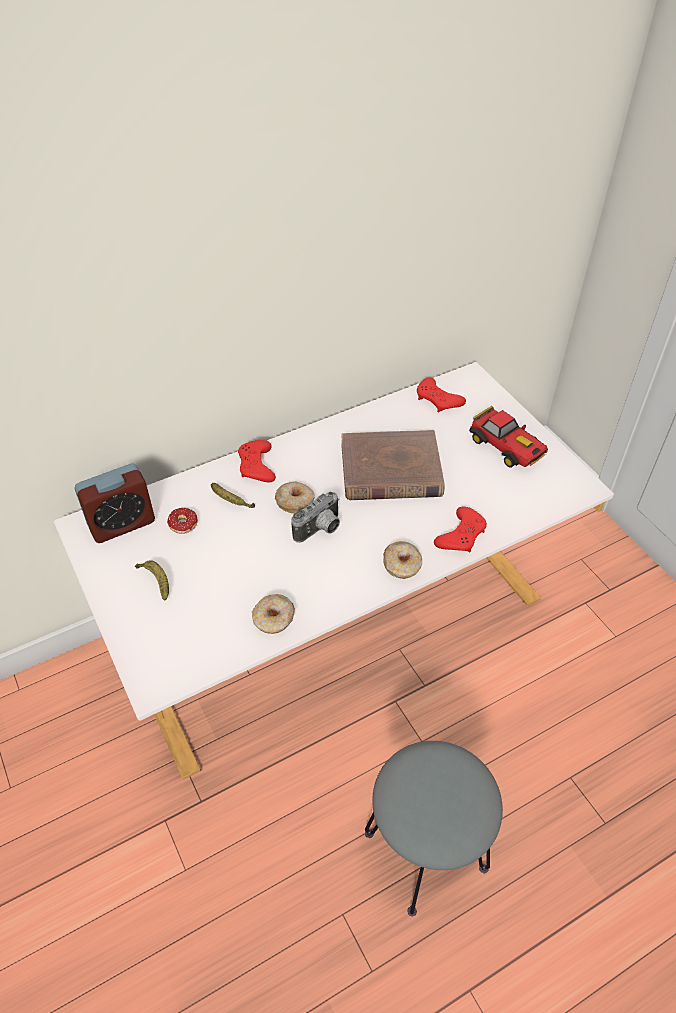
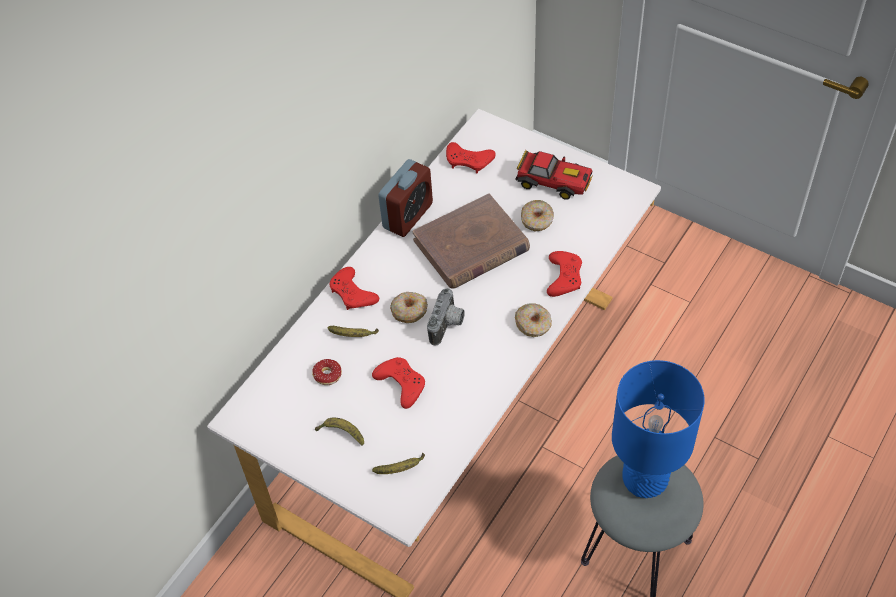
camera: 25 degrees left, 5 degrees up
(122, 524) = (273, 400): alarm clock -> alarm clock (408, 216)
(183, 640) = (401, 469): none -> banana
(241, 562) = (401, 384): none -> red game controller
(274, 619) = (461, 417): donut -> donut (537, 220)
(443, 781) = (645, 480): none -> blue table lamp

